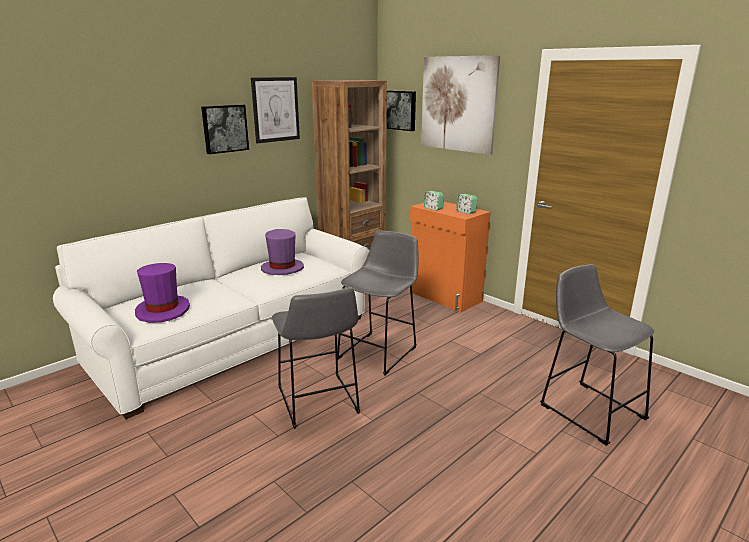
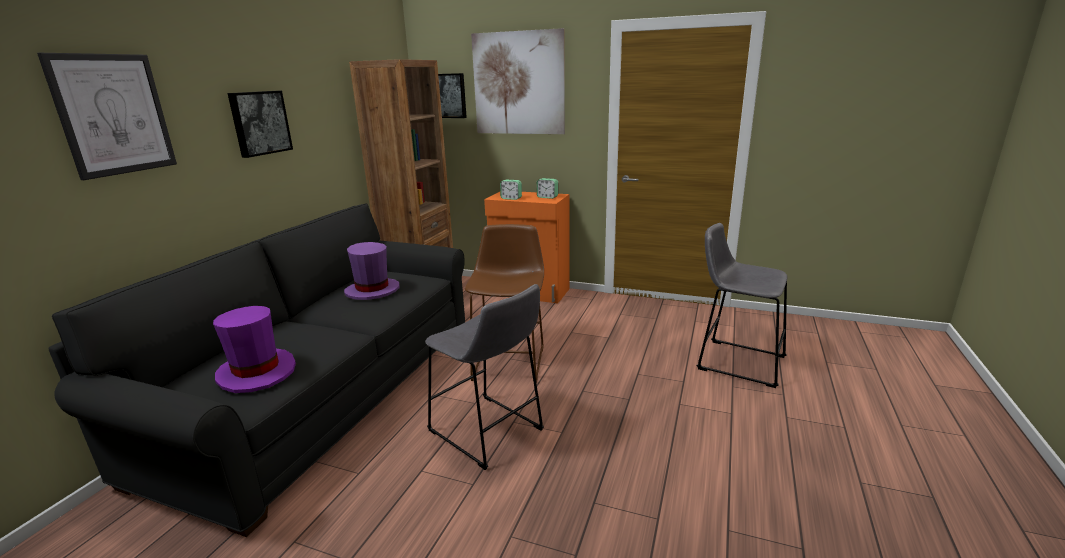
camera: 25 degrees left, 0 degrees up
(234, 340) = (326, 393): white sofa -> black sofa
(275, 109) = (314, 97): picture -> picture (113, 115)
(380, 351) = (510, 360): grey stool -> brown stool

